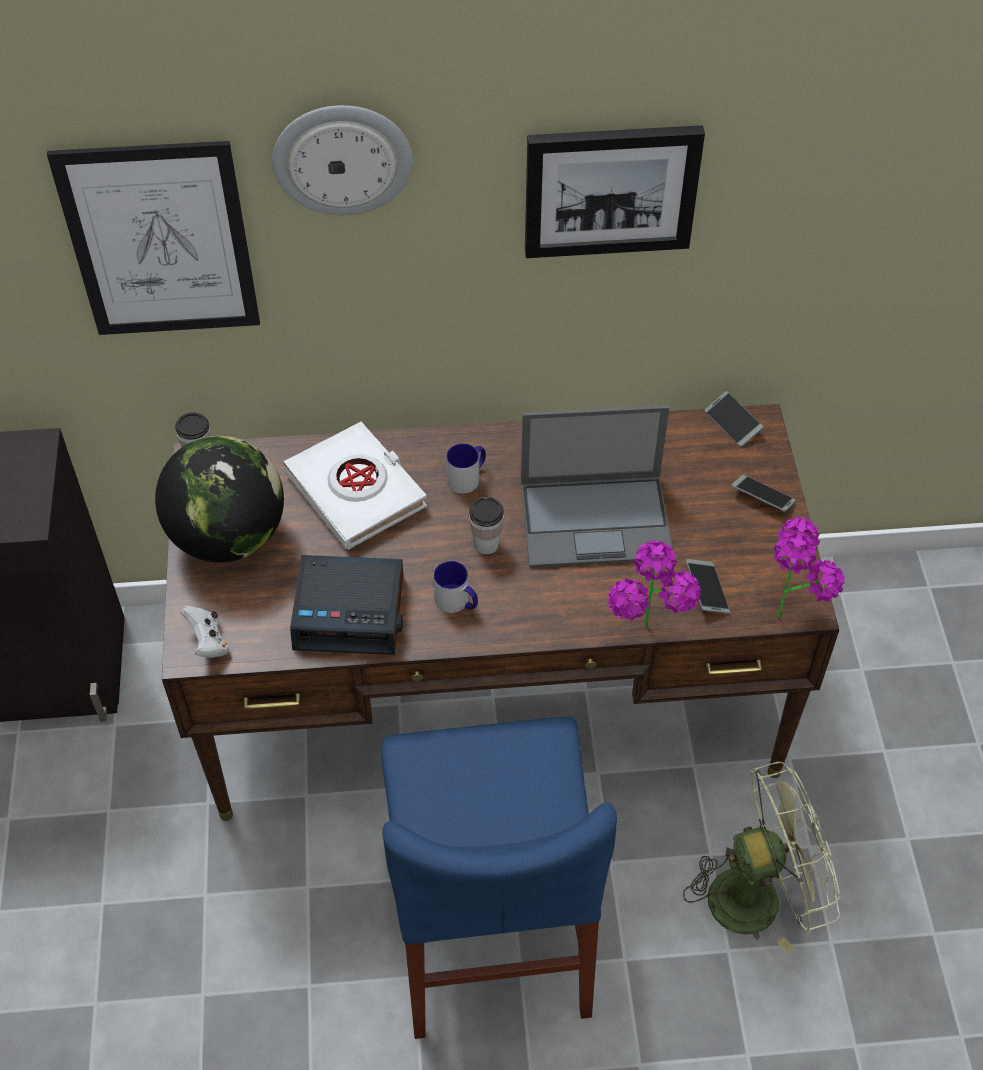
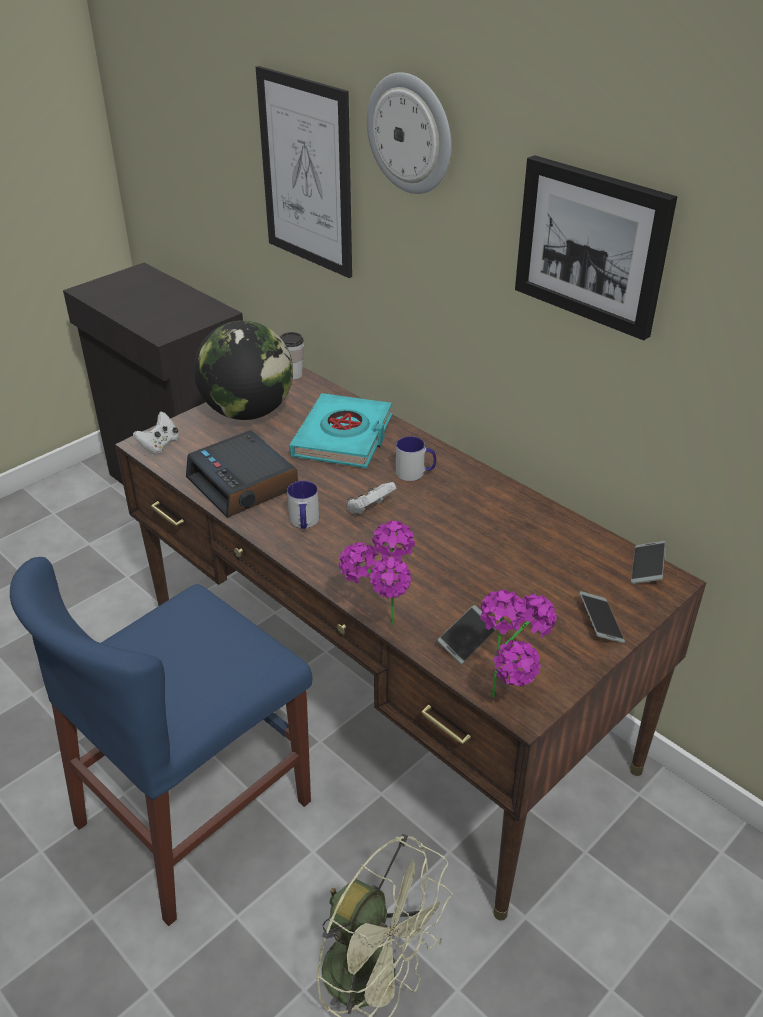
camera: 50 degrees right, 15 degrees down
(356, 491) = (343, 437): white book -> turquoise book
(486, 544) = (369, 509): cup -> white game controller
(597, 520) = (458, 548): laptop -> none

